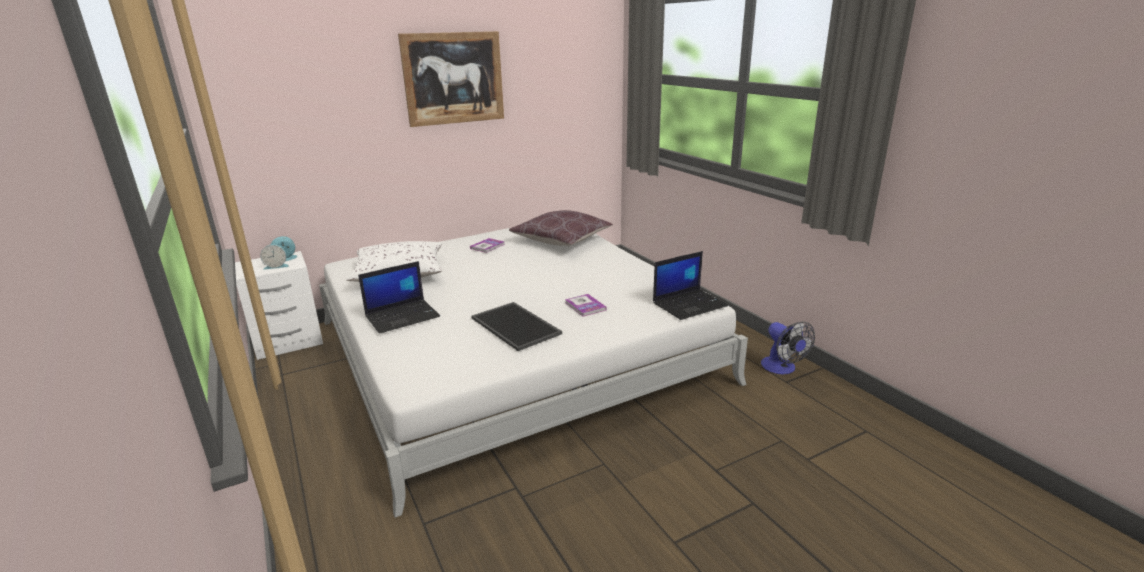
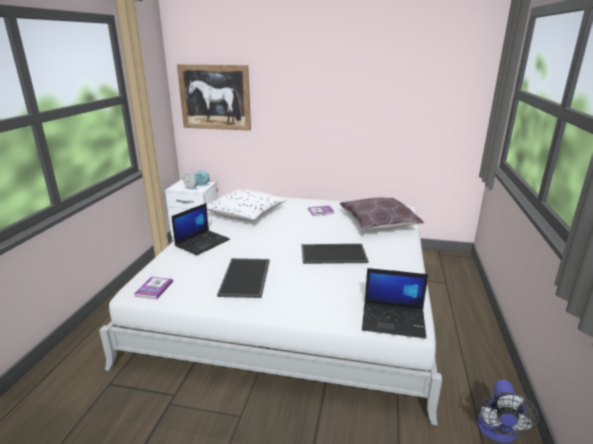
camera: 40 degrees right, 0 degrees up
(403, 316) = (202, 242): laptop -> laptop turned 60 degrees counterclockwise
(453, 78) = (334, 78): picture -> picture (215, 97)
(565, 278) = (333, 254): none -> tray
(585, 306) = (311, 283): book -> book (154, 288)

